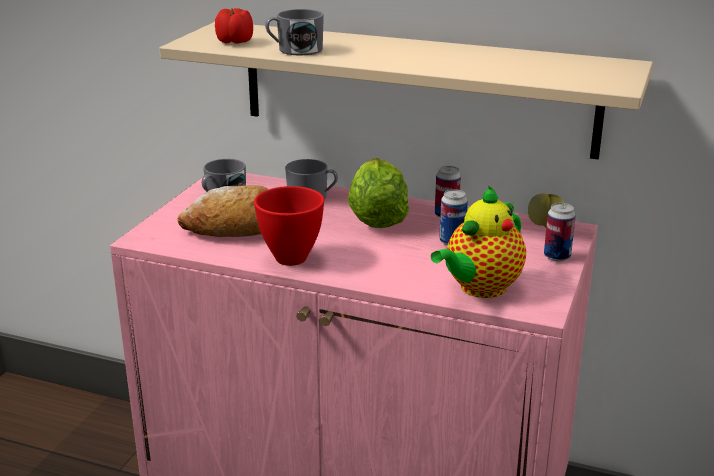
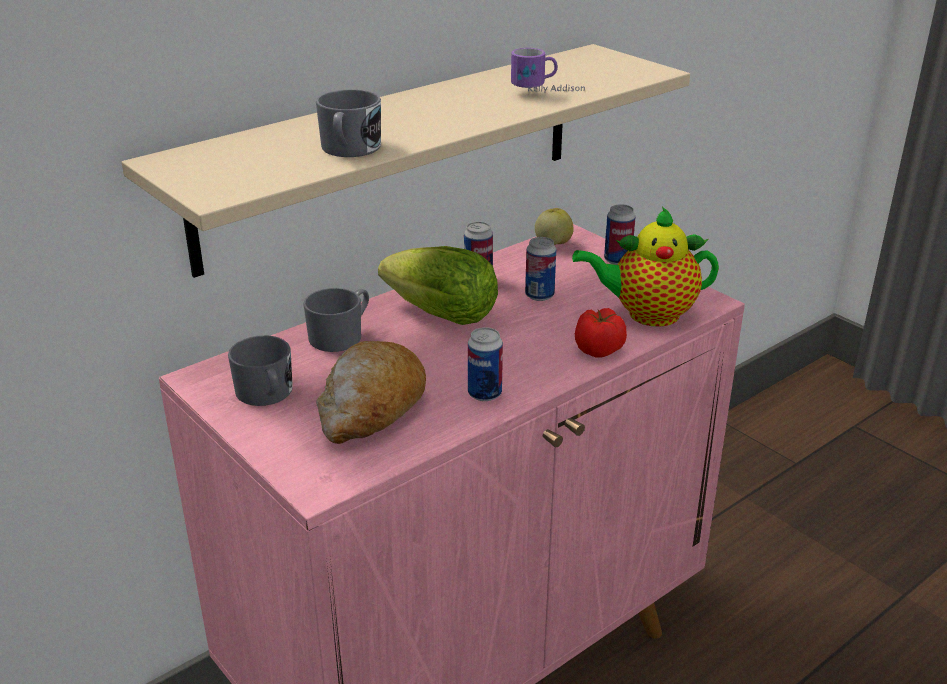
camera: 60 degrees left, 5 degrees up
(235, 42) = (259, 170): tomato -> tomato (599, 350)
(290, 257) = (484, 394): red bowl -> can
(479, 288) = (647, 314): teapot -> teapot turned 105 degrees clockwise
(492, 69) = (547, 93): none -> mug

